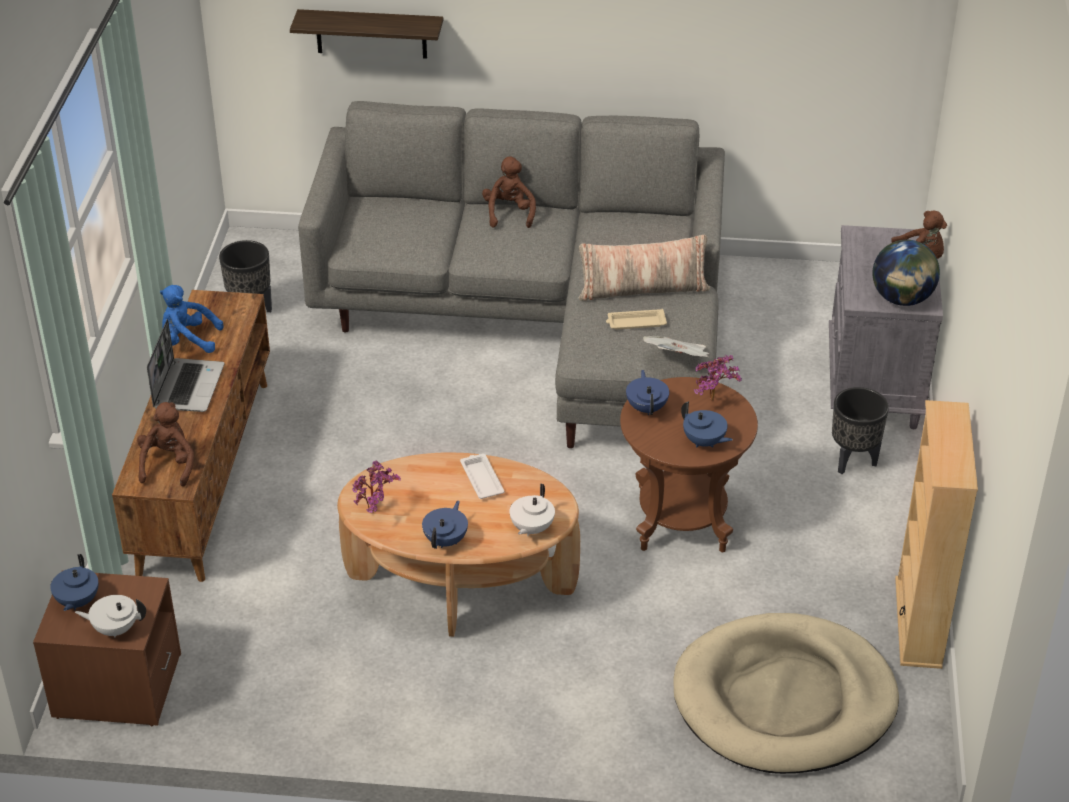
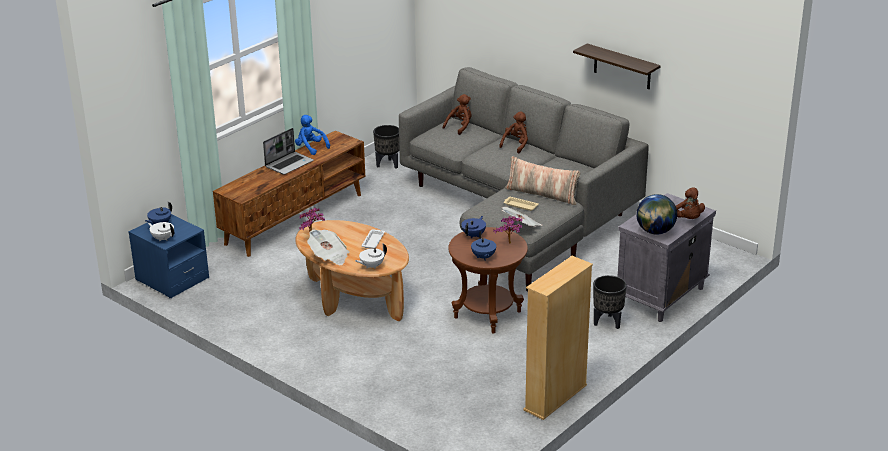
camera: 35 degrees right, 10 degrees down
(117, 686) = (172, 279): brown nightstand -> blue nightstand
(168, 464) = (247, 188): brown plush toy -> brown plush toy (460, 127)
(371, 34) = (485, 32): shelf -> shelf (622, 67)
(446, 540) = (329, 256): blue teapot -> newspaper
(784, 700) = (448, 399): beige dog bed -> none

